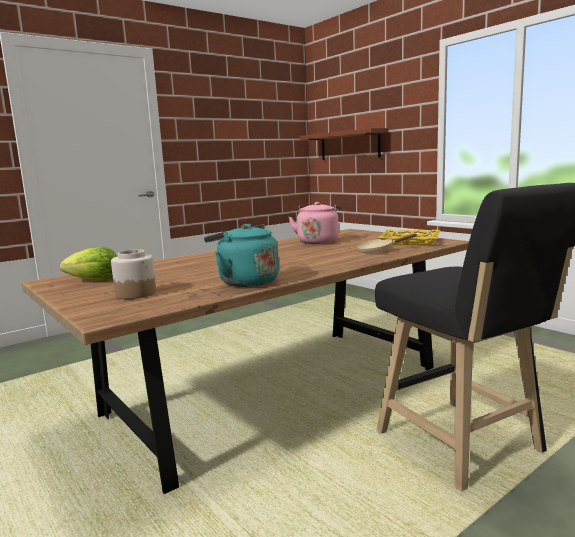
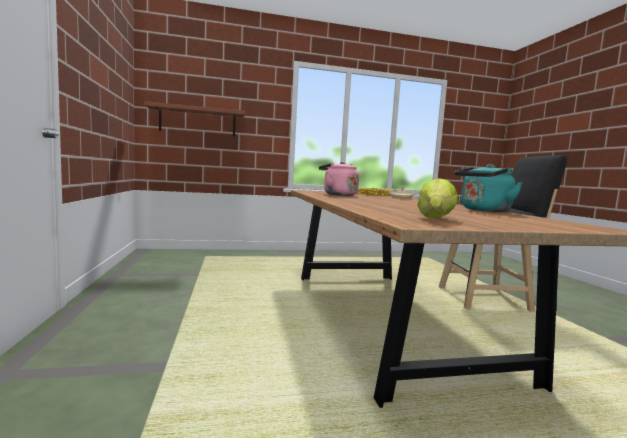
camera: 65 degrees left, 5 degrees down
(136, 293) = (514, 220): jar -> none

